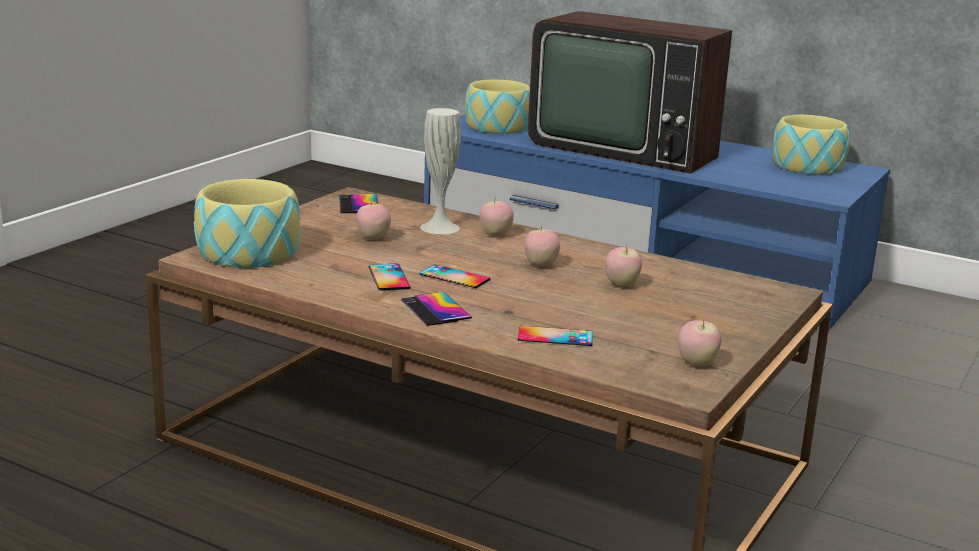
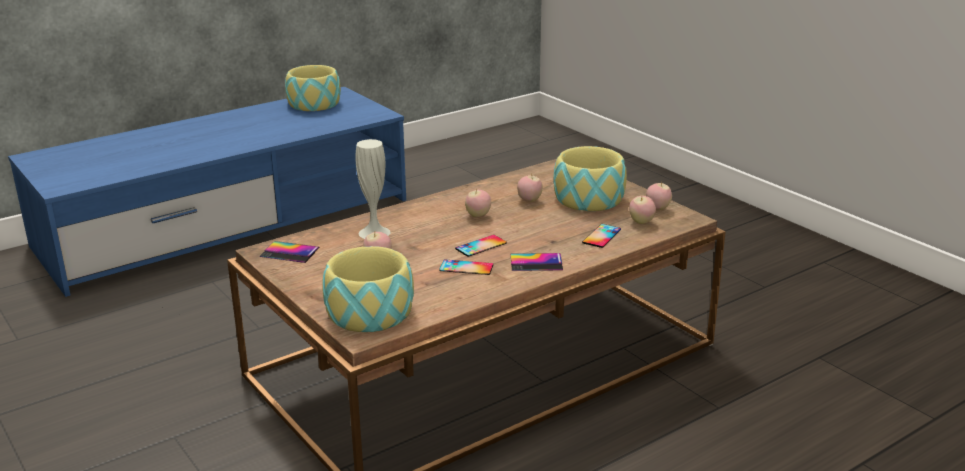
camera: 65 degrees left, 5 degrees up
(495, 235) = (407, 217): apple -> apple (641, 222)
(497, 126) = (83, 171): bowl -> bowl (588, 198)
(625, 147) = (204, 142): television -> none

